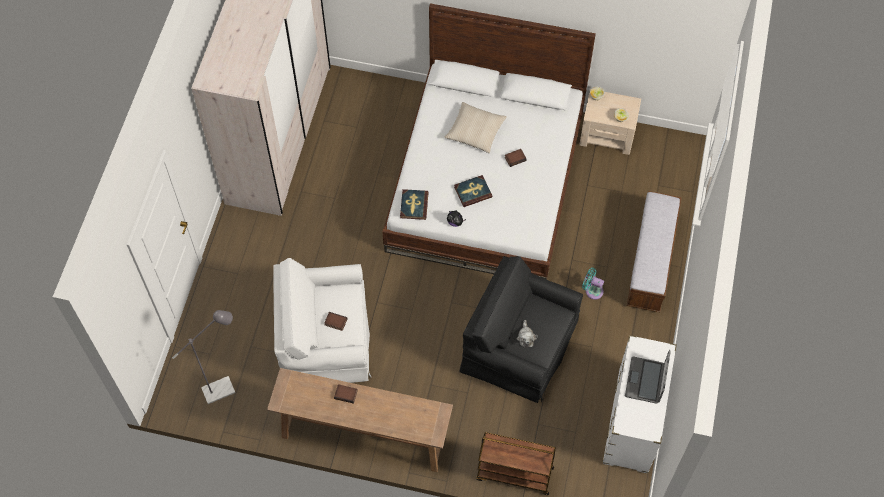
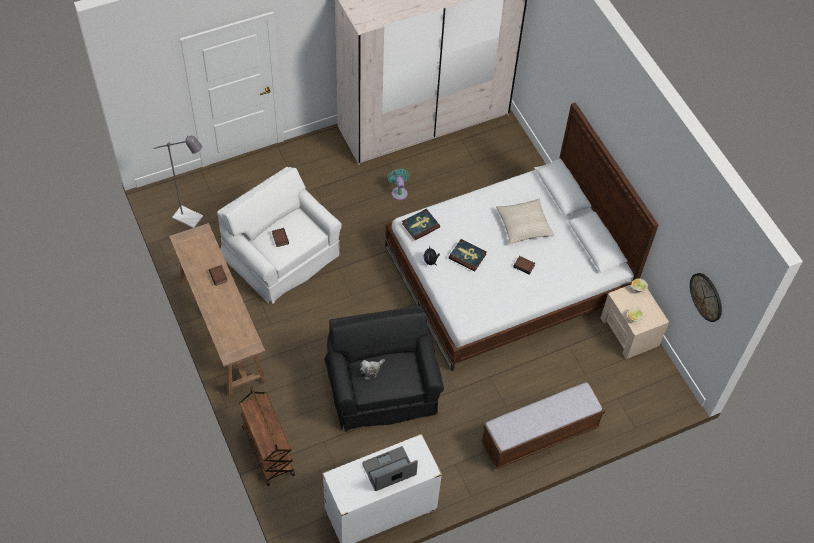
camera: 50 degrees right, 5 degrees down
(592, 290) = (475, 408): turquoise fan -> turquoise fan (399, 192)
(681, 51) = (706, 297): none -> wall clock

